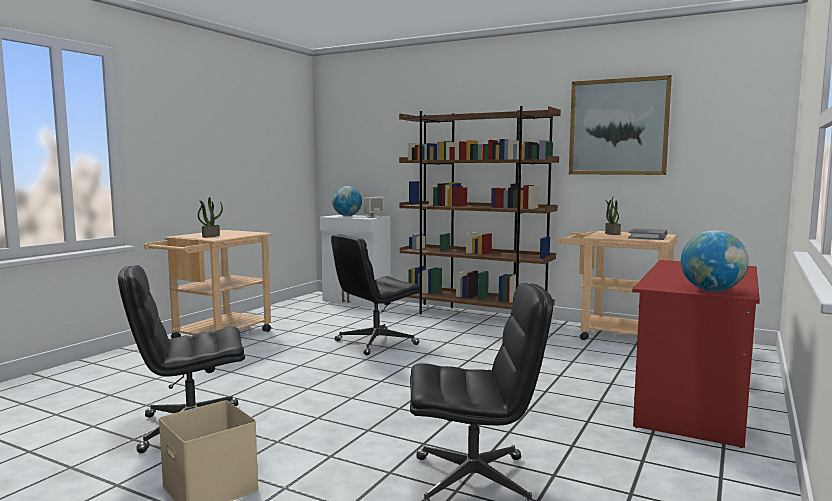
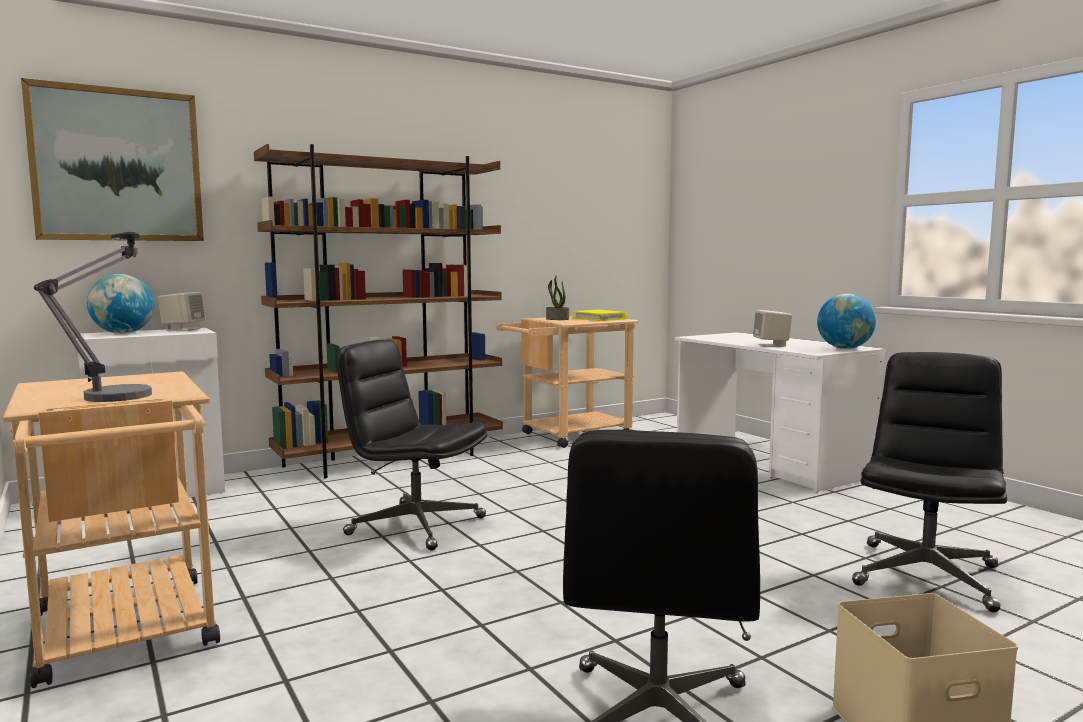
camera: 60 degrees left, 0 degrees up
(211, 236) = (119, 393): potted plant -> table lamp
(375, 343) = (415, 526): black office chair -> black office chair turned 120 degrees clockwise
(618, 127) = (534, 194): picture -> picture (117, 165)
(648, 237) = (599, 318): grey book -> yellow book
(669, 277) = (771, 345): none -> beige speaker
(694, 401) = (769, 462): red desk -> white desk

